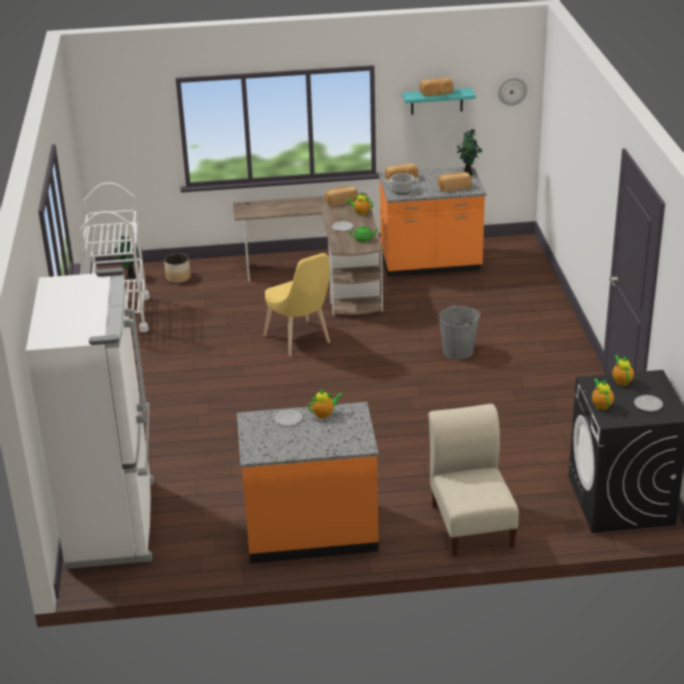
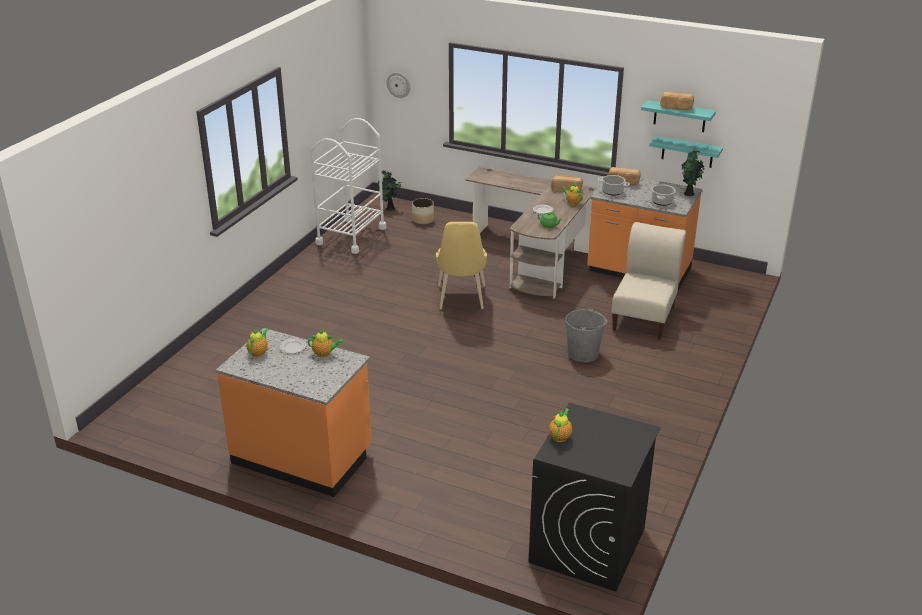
camera: 30 degrees right, 0 degrees up
(114, 523) = (176, 390): white fridge -> none
(448, 134) = (687, 152): none -> turquoise shelf
(454, 187) = (662, 202): bread -> cooking pot
(471, 523) = (434, 506): beige chair -> beige chair (644, 317)
(512, 91) = (757, 123): wall clock -> wall clock (398, 84)
(621, 381) = (606, 422): teapot -> teapot (259, 352)
(648, 404) = (605, 454): plate -> none

